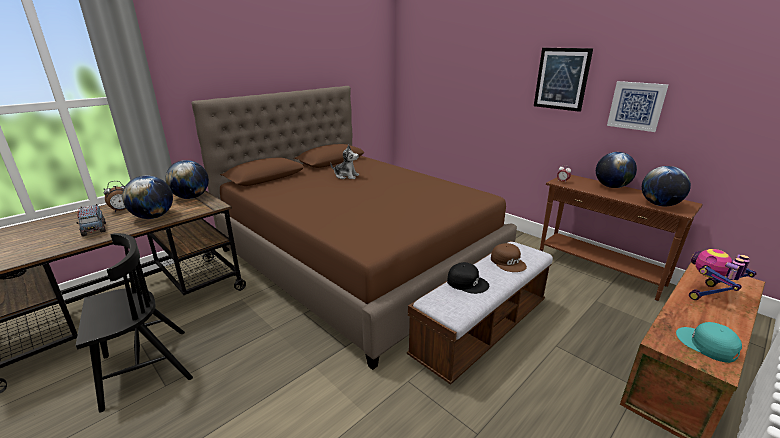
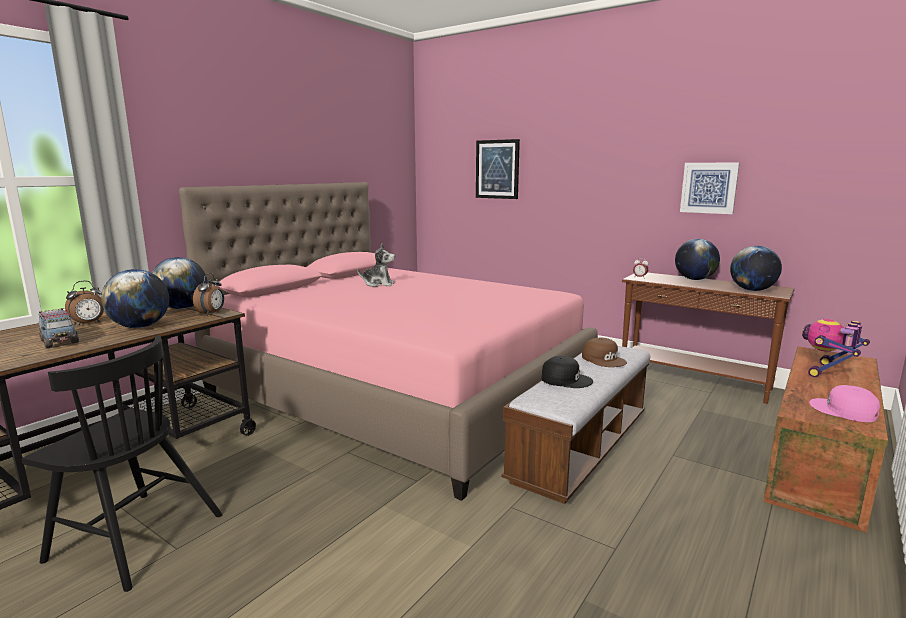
camera: 10 degrees left, 10 degrees down
(140, 369) = (130, 535): black chair -> black chair turned 60 degrees clockwise
(208, 205) = (212, 313): none -> alarm clock
(358, 260) = (399, 392): brown bed -> pink bed
(562, 79) = (623, 164): picture -> picture (497, 169)
(706, 345) = (843, 411): turquoise cap -> pink cap

